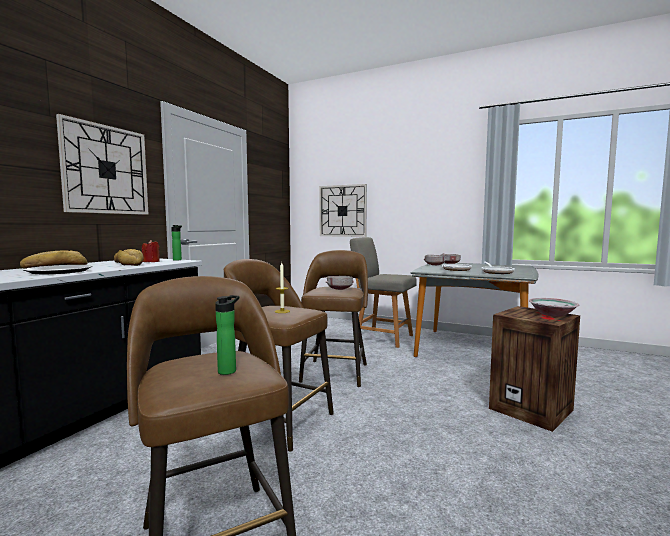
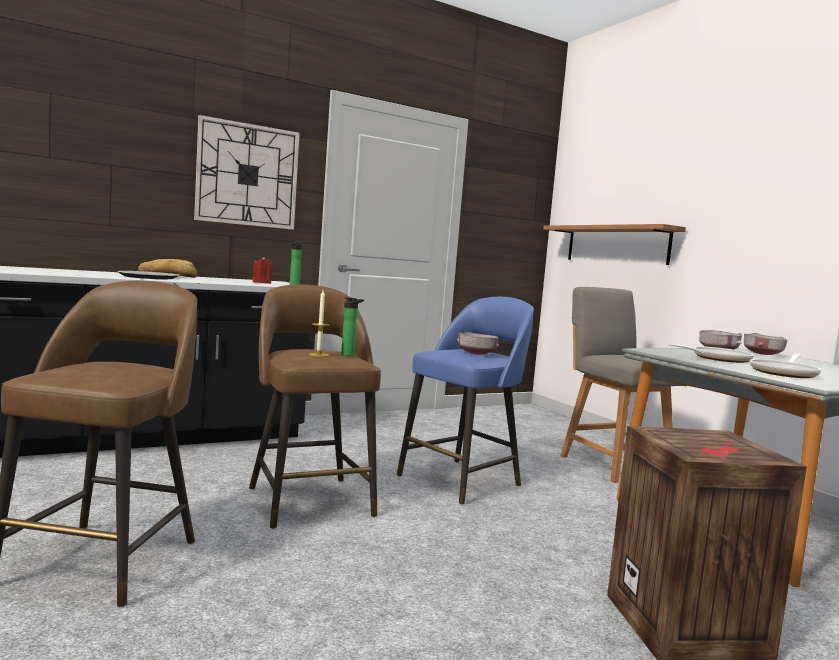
camera: 35 degrees right, 0 degrees up
(128, 264) = (232, 281): bread -> none
(229, 370) = (109, 373): bottle -> bottle (349, 354)
(335, 372) = (461, 480): brown stool -> blue stool
(342, 211) = (616, 245): wall clock -> shelf
(552, 314) = (744, 451): bowl -> none

